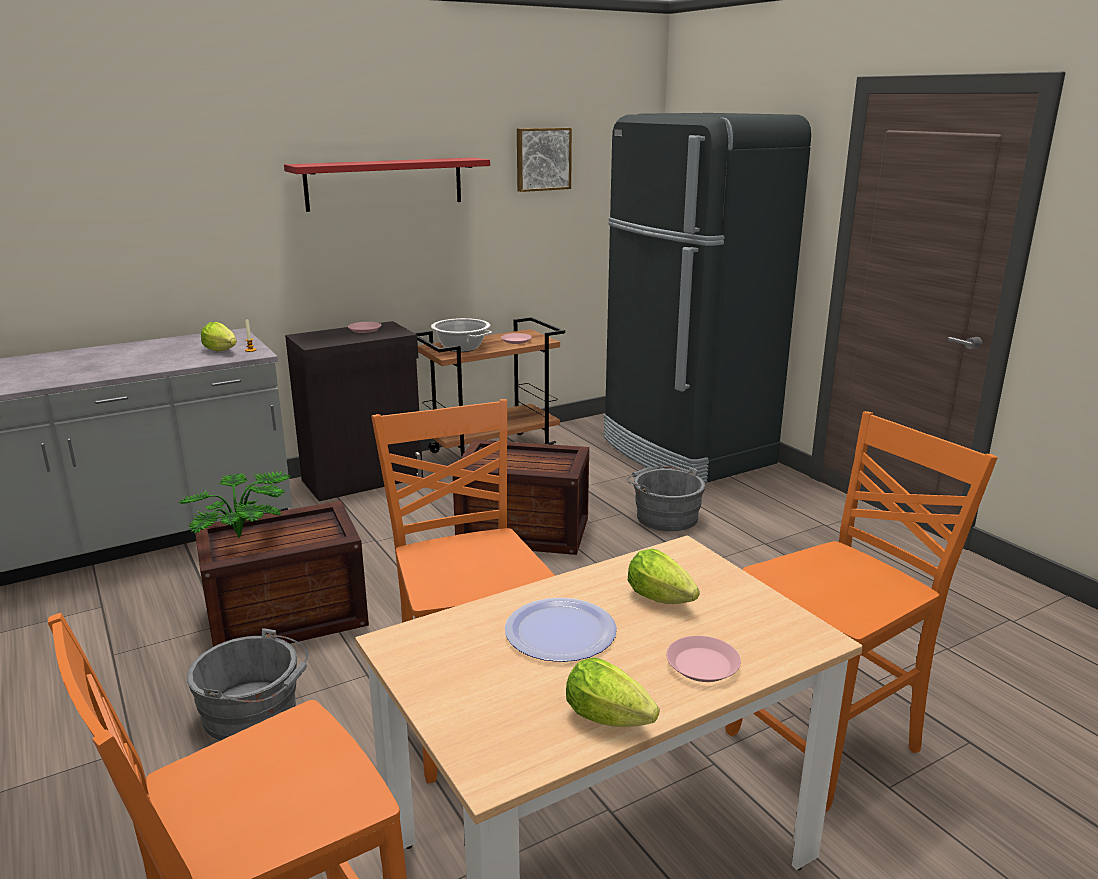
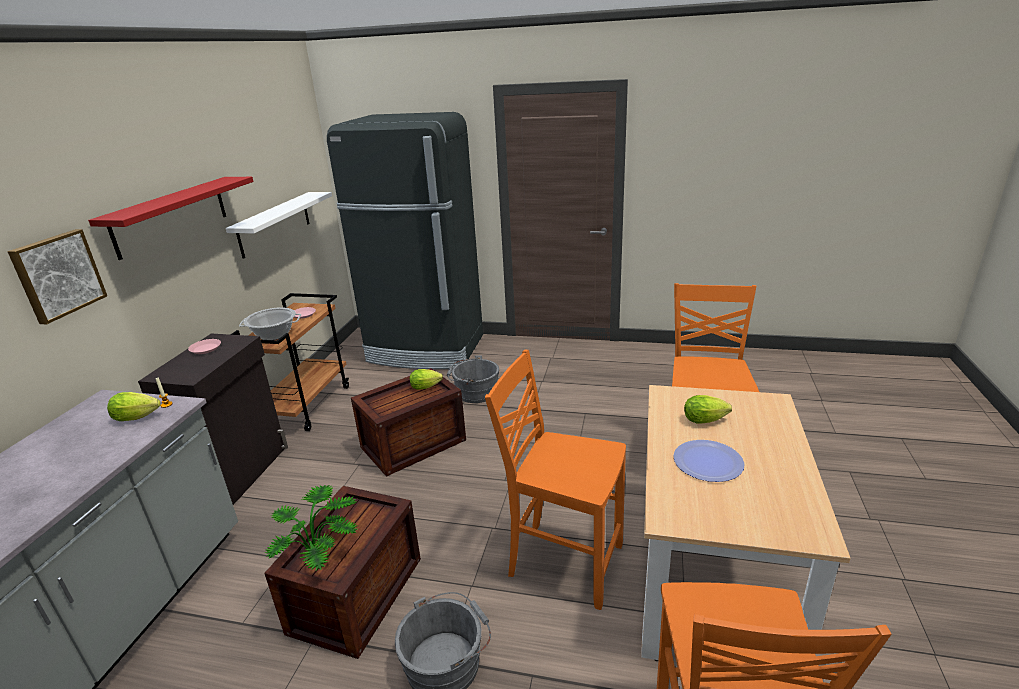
camera: 45 degrees left, 5 degrees up
(537, 229) = (274, 224): none -> white shelf
(542, 159) = (265, 167): picture -> picture (57, 275)
(613, 720) = (801, 483): lettuce -> lettuce (427, 387)
(702, 664) = (773, 437): pink plate -> none

